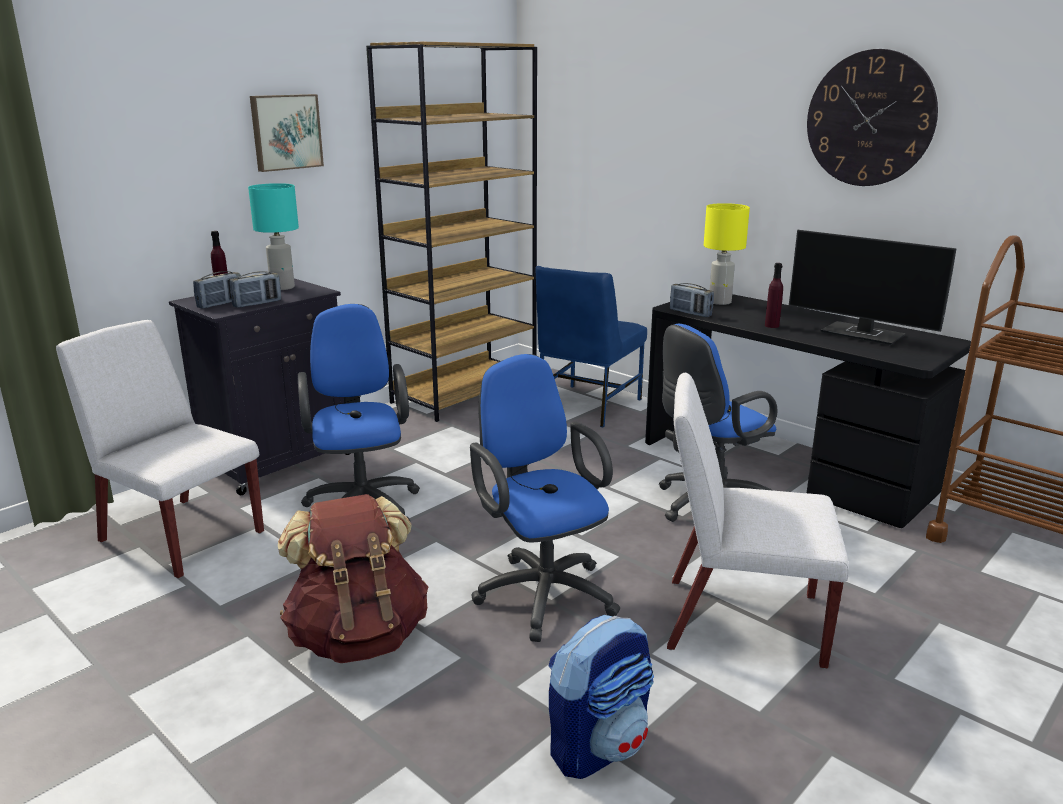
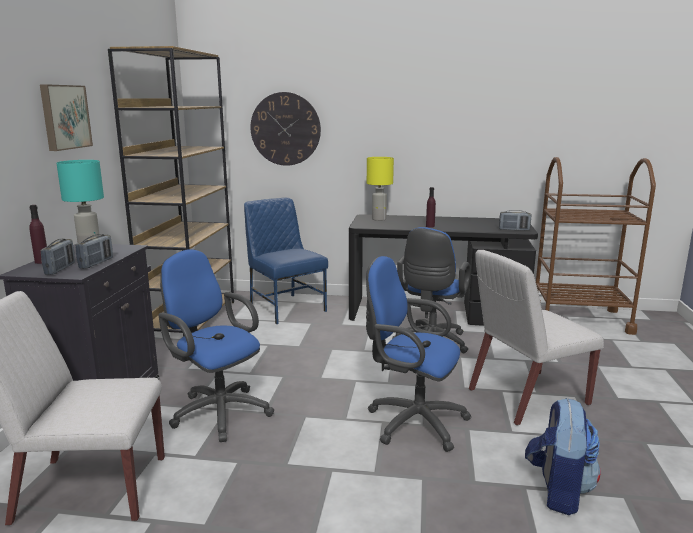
camera: 35 degrees left, 5 degrees down
(358, 636) = (341, 497): brown backpack -> none
(586, 406) = (286, 308): blue chair -> blue chair turned 150 degrees clockwise
(690, 313) = (376, 227): radio -> radio (514, 230)
(864, 335) = (479, 223): monitor -> none
(870, 119) = (454, 101): wall clock -> wall clock (285, 129)

